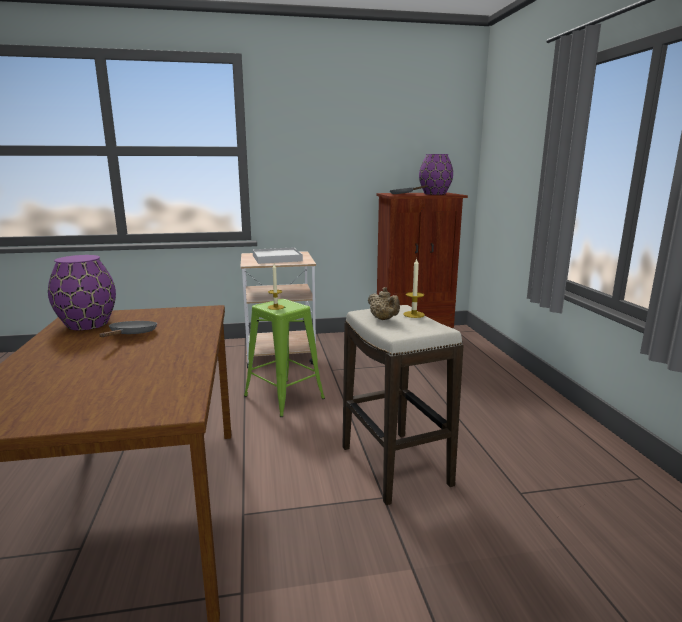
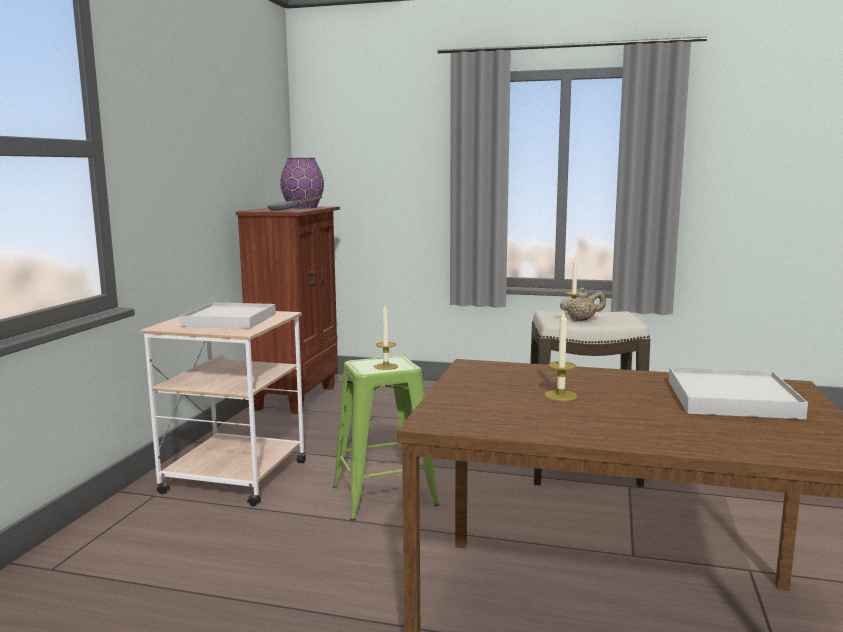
camera: 65 degrees left, 5 degrees down
(88, 324) = (489, 414): purple vase -> none
(126, 384) = (732, 399): none -> white tray
(131, 335) = (560, 395): grey frying pan -> candle

